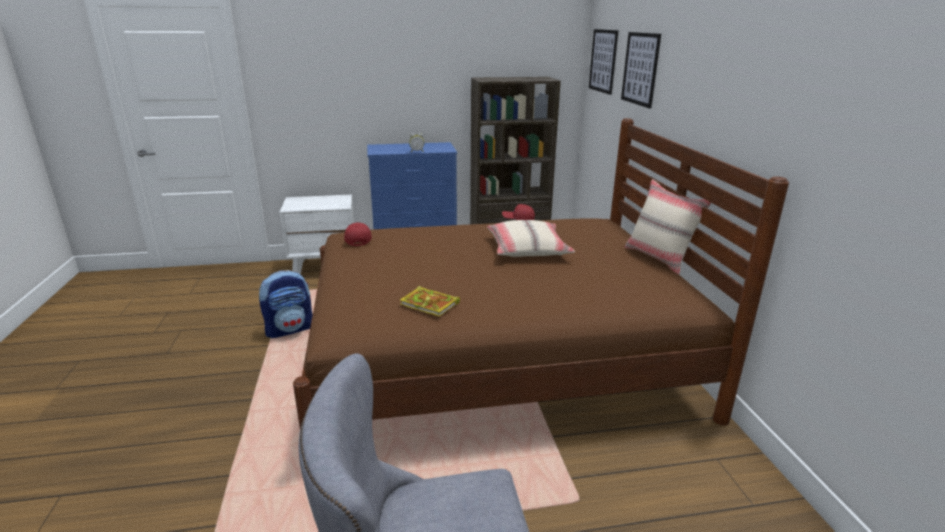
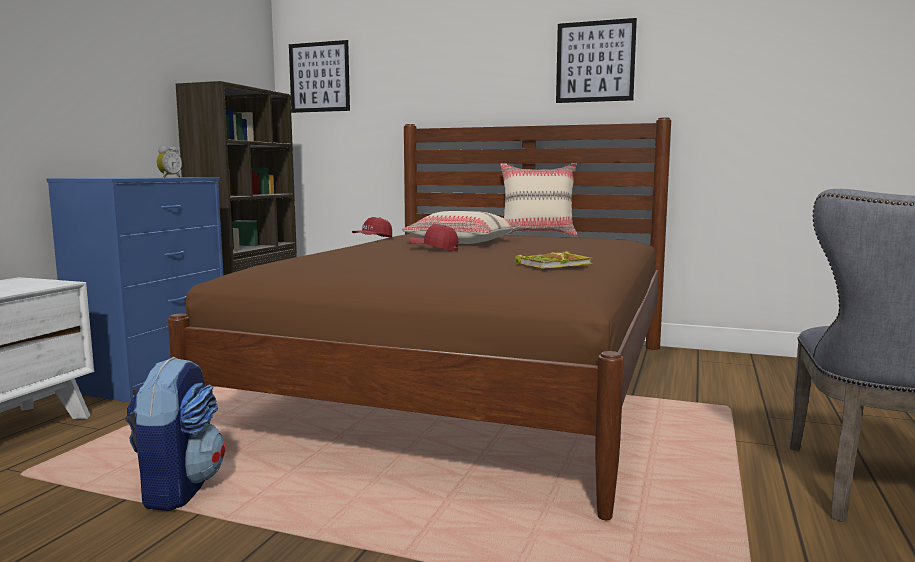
camera: 60 degrees left, 15 degrees down
(358, 239) = (291, 266): red cap -> red cap (434, 249)
(640, 69) = (408, 73): picture -> picture (595, 61)

